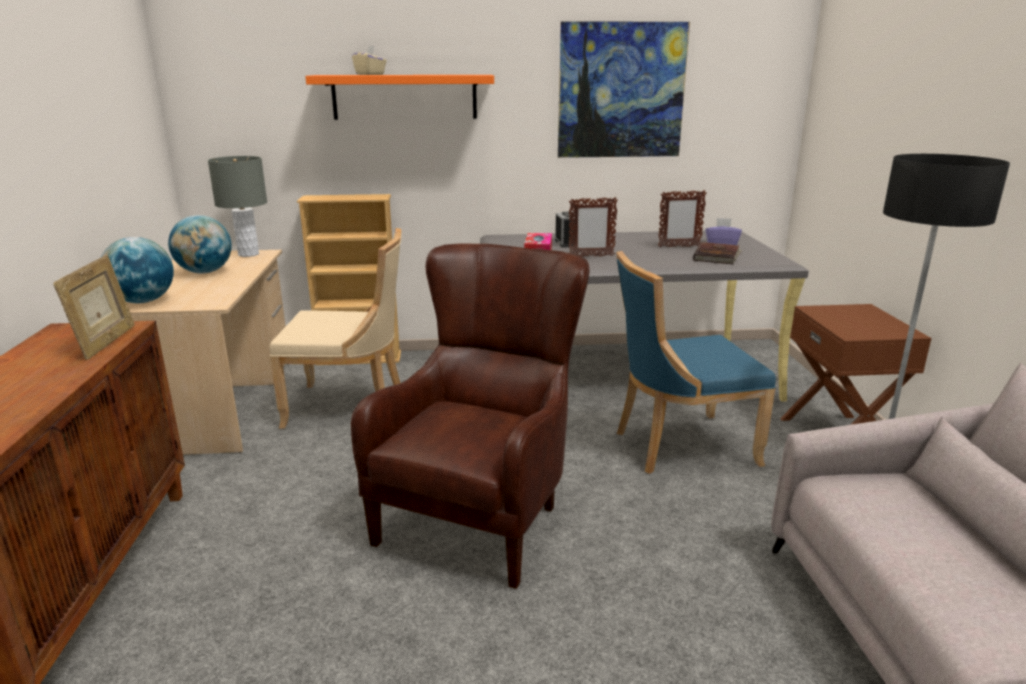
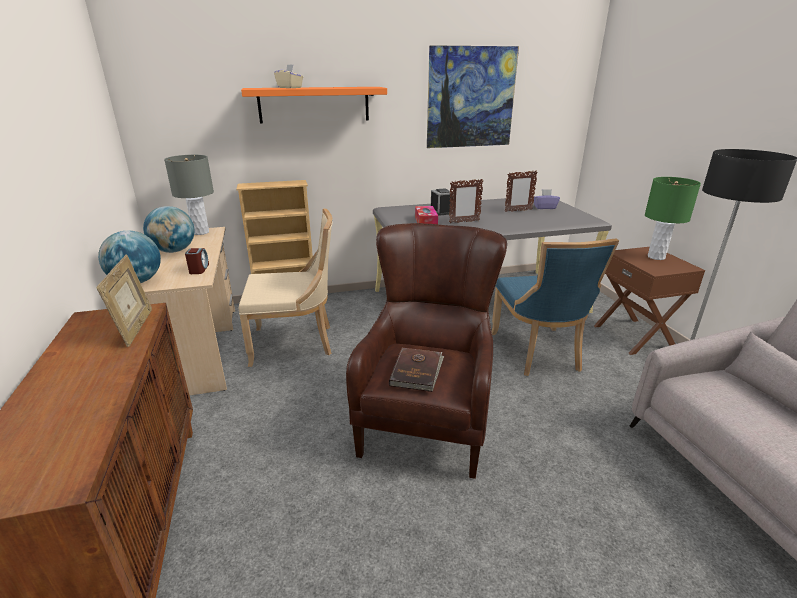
camera: 10 degrees left, 5 degrees up
(222, 292) = (199, 269): none -> alarm clock
(679, 446) = (538, 353): blue chair -> blue chair turned 75 degrees counterclockwise
(717, 256) = (548, 217): brown book -> brown book (417, 371)
(865, 317) = (656, 257): none -> green table lamp

